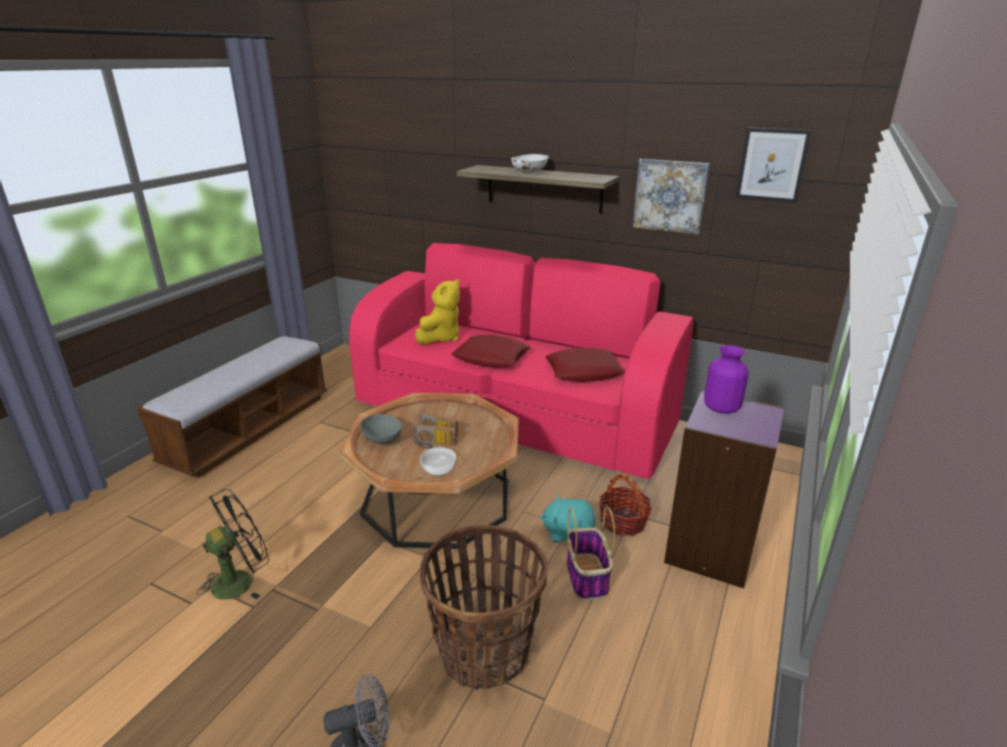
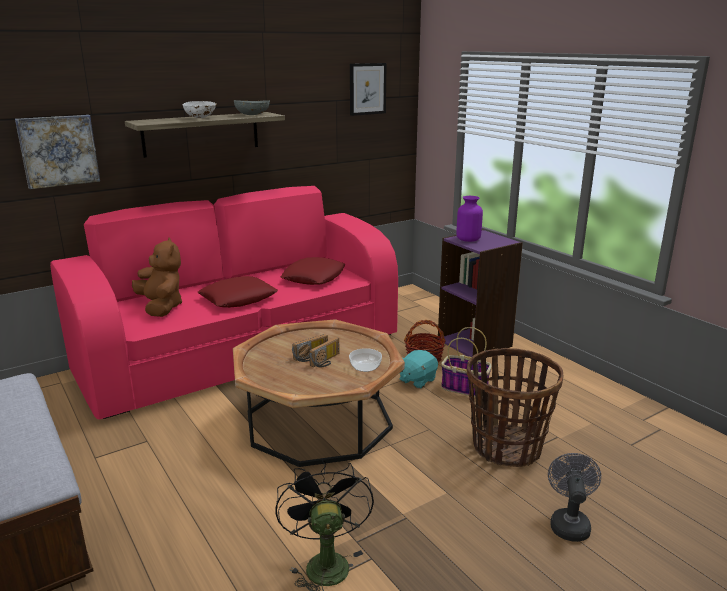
camera: 60 degrees left, 5 degrees down
(383, 439) = (290, 380): grey bowl -> grey bowl (252, 115)
(440, 338) = (161, 307): yellow plush toy -> brown plush toy
(670, 196) = (307, 122): picture -> picture (58, 151)

